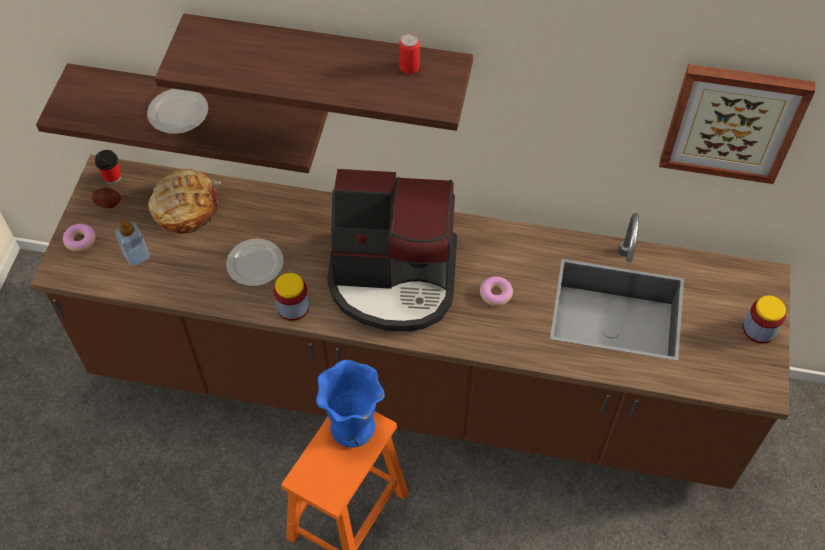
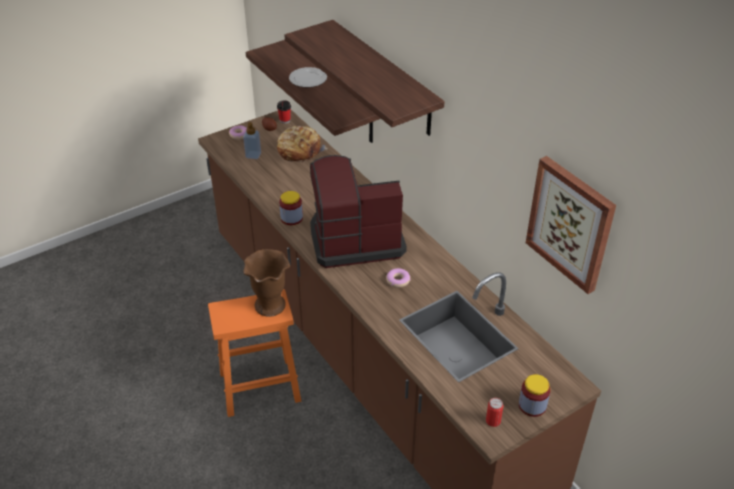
camera: 45 degrees right, 15 degrees down
(256, 264) = (299, 191): plate -> none
(353, 427) = (270, 305): blue vase -> brown vase
(394, 279) = (355, 239): coffee machine -> coffee machine turned 120 degrees clockwise
(409, 67) = (403, 88): can -> can (493, 421)

